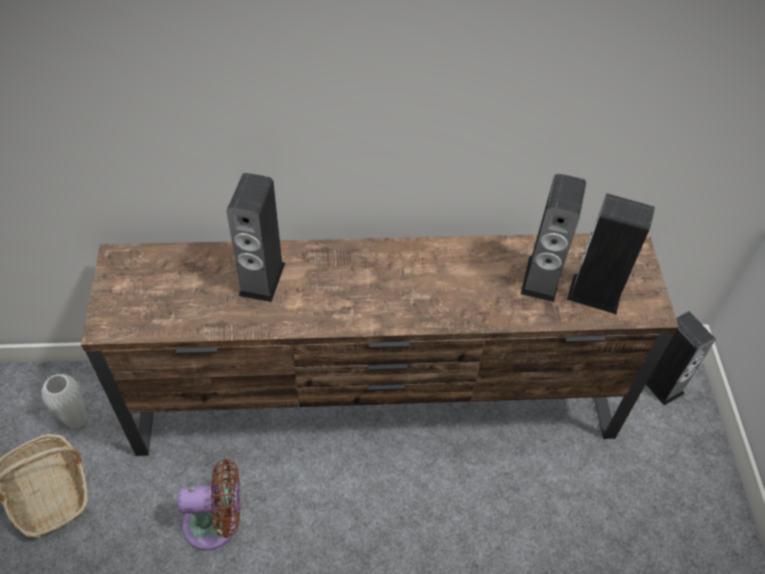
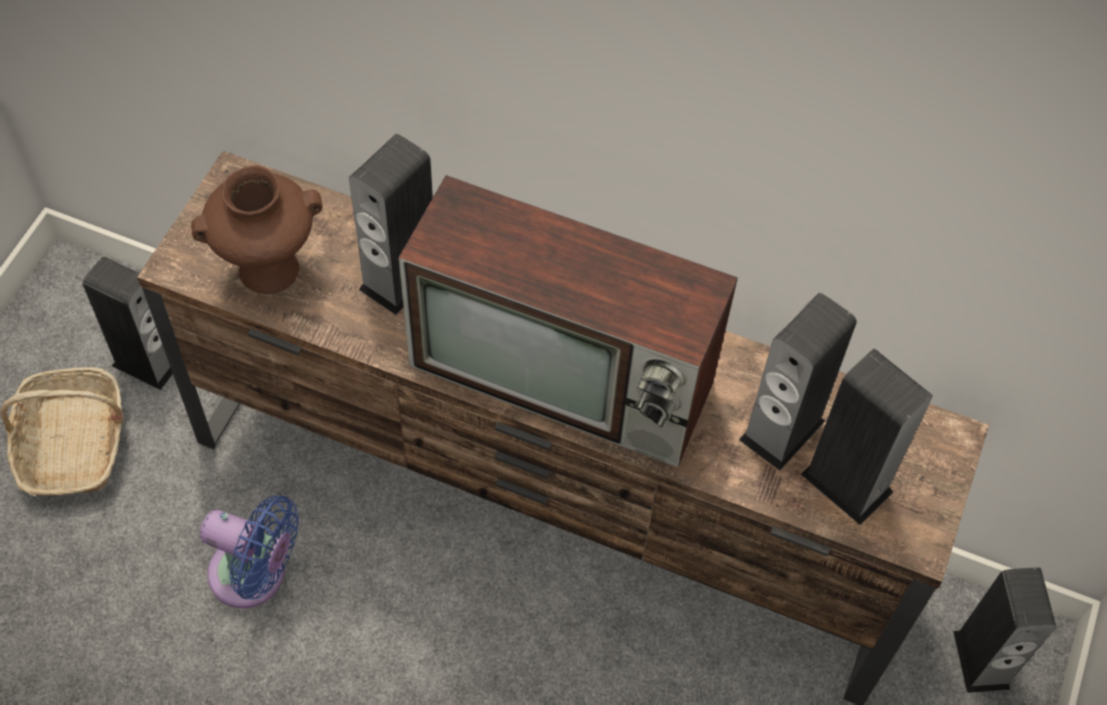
camera: 25 degrees right, 5 degrees up
(76, 419) = (147, 362): white vase -> speaker
(171, 307) = (268, 271): none -> brown vase
(216, 523) = (255, 576): brown fan -> blue fan
(399, 297) = (567, 376): none -> television

